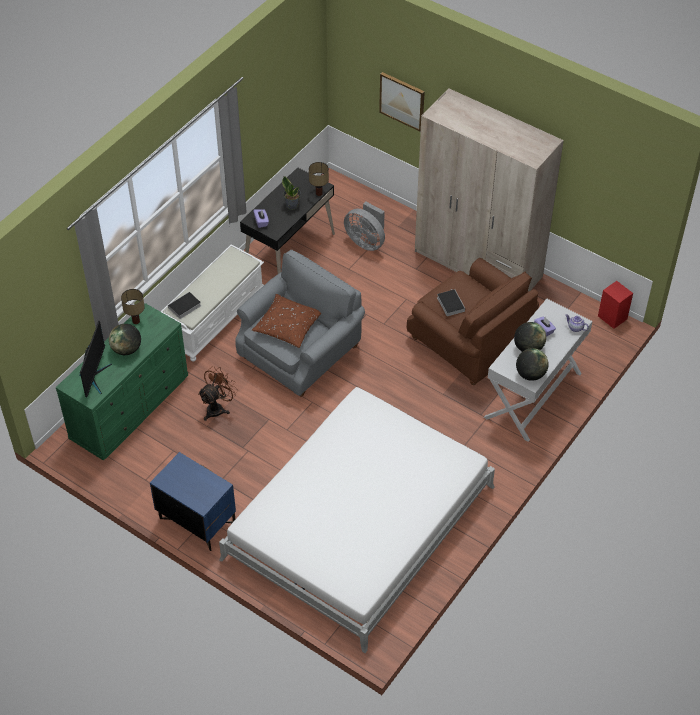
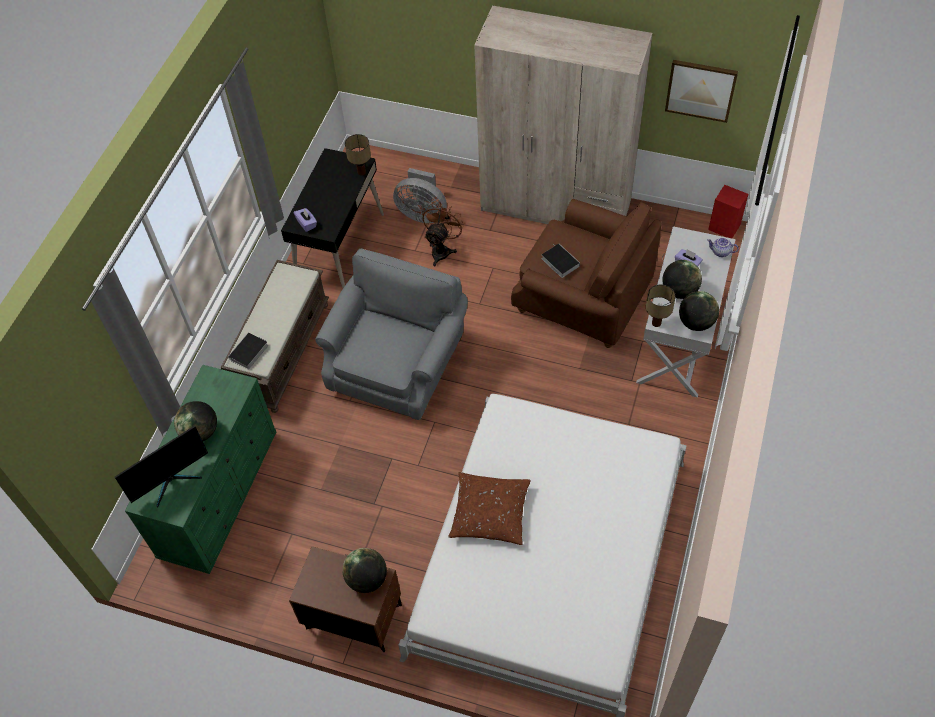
camera: 15 degrees left, 5 degrees up
(95, 377) = (172, 481): monitor -> monitor turned 60 degrees clockwise
(136, 321) = (200, 391): table lamp -> table lamp (656, 323)
(196, 521) = (353, 617): blue nightstand -> brown nightstand
(210, 484) = (367, 579): none -> globe
(215, 317) = (282, 351): white bench -> brown bench
(218, 408) = (326, 462): brown fan -> brown fan (442, 250)
(288, 326) = (382, 341): brown pillow -> brown pillow (490, 513)
(292, 205) = (335, 194): potted plant -> none
(402, 101) = (431, 37): picture -> picture (700, 90)

